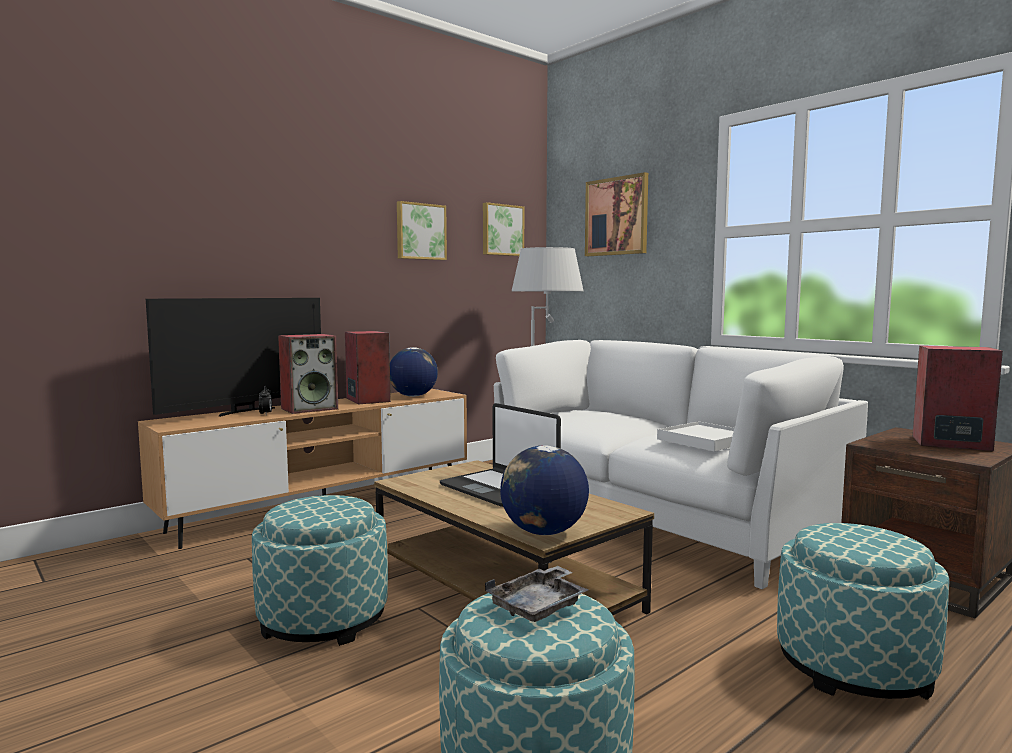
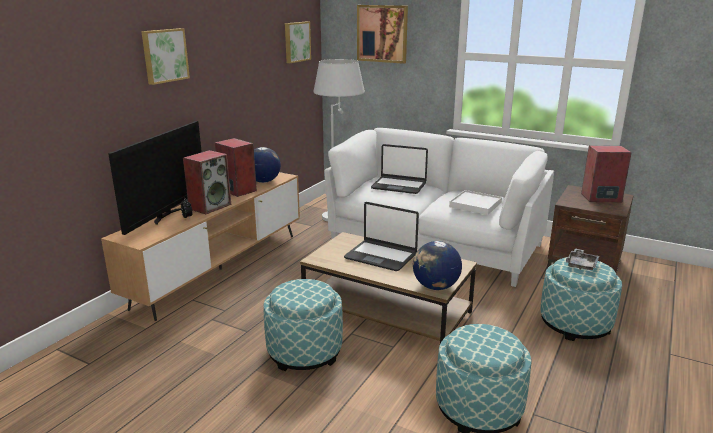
camera: 20 degrees left, 15 degrees up
(420, 231) = (249, 54): picture -> picture (164, 55)
(539, 606) = (483, 337): grey tray -> grey tray (581, 264)
(604, 416) = (399, 186): none -> laptop

